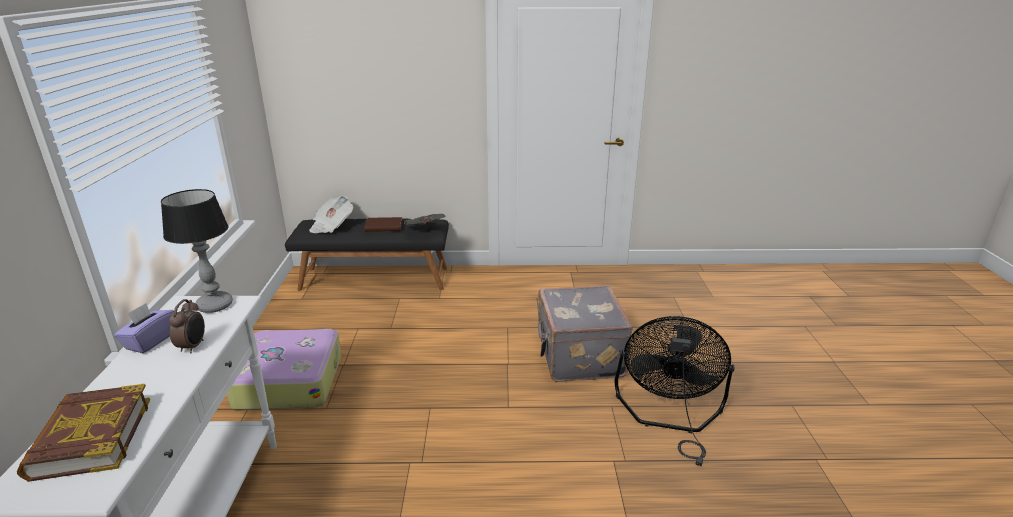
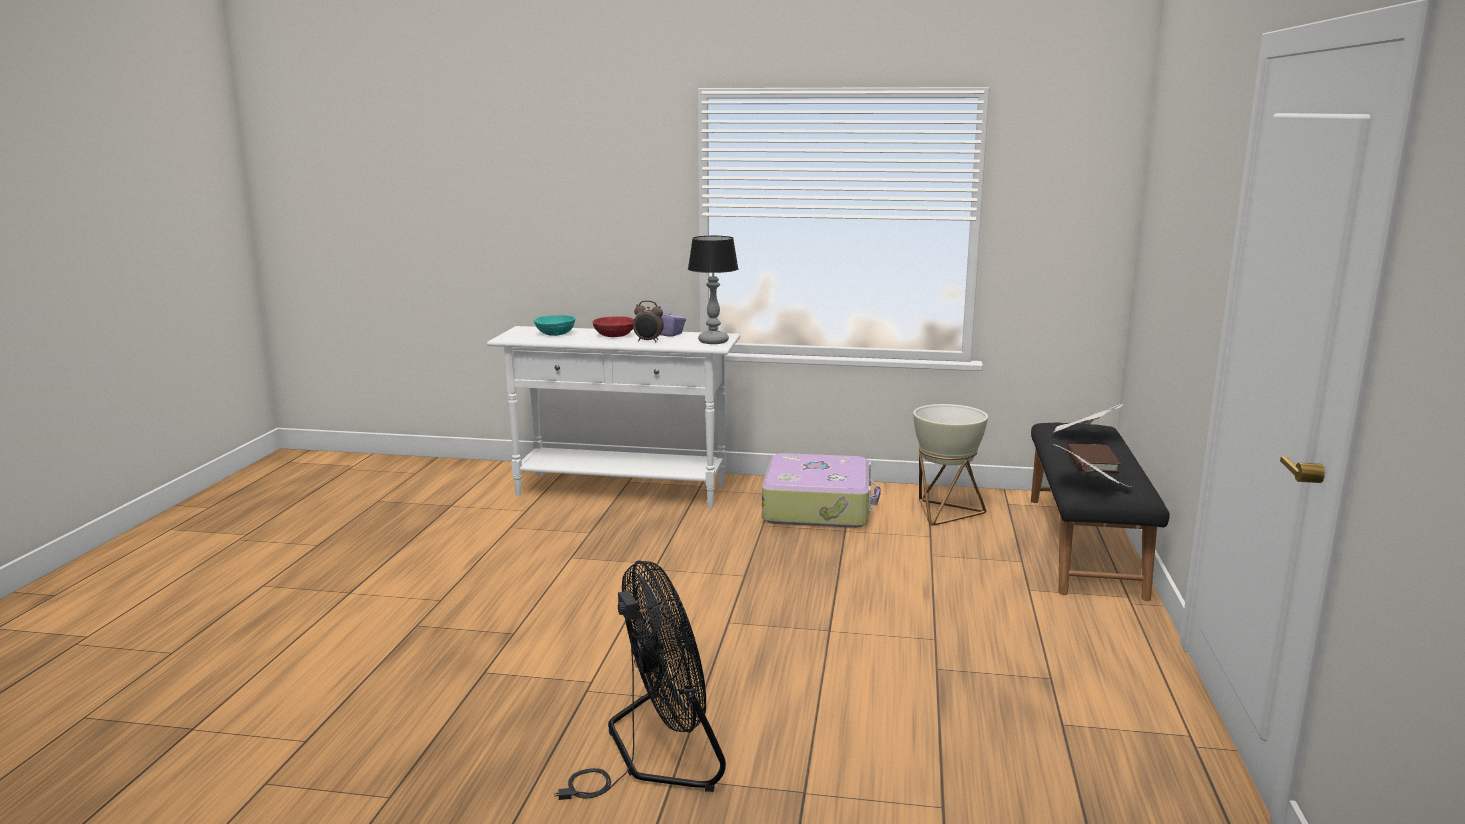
camera: 100 degrees right, 10 degrees down
(91, 438) = (556, 334): book -> turquoise bowl
(140, 379) = (614, 335): none -> red bowl
(312, 322) = (945, 512): none -> planter
(578, 356) = (839, 693): grey suitcase -> none
(672, 419) = (648, 751): black fan -> black fan turned 45 degrees counterclockwise

